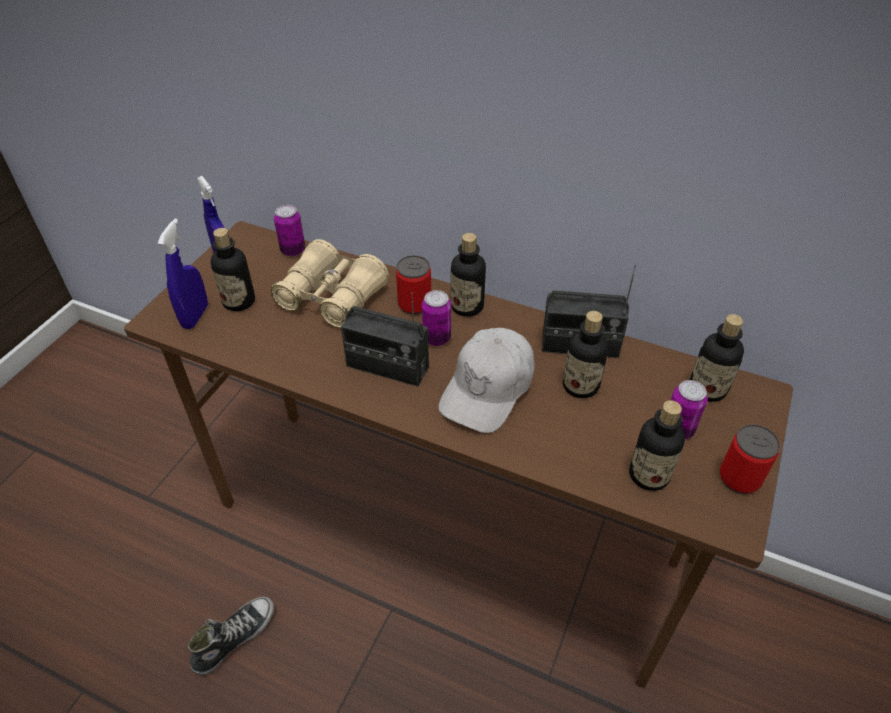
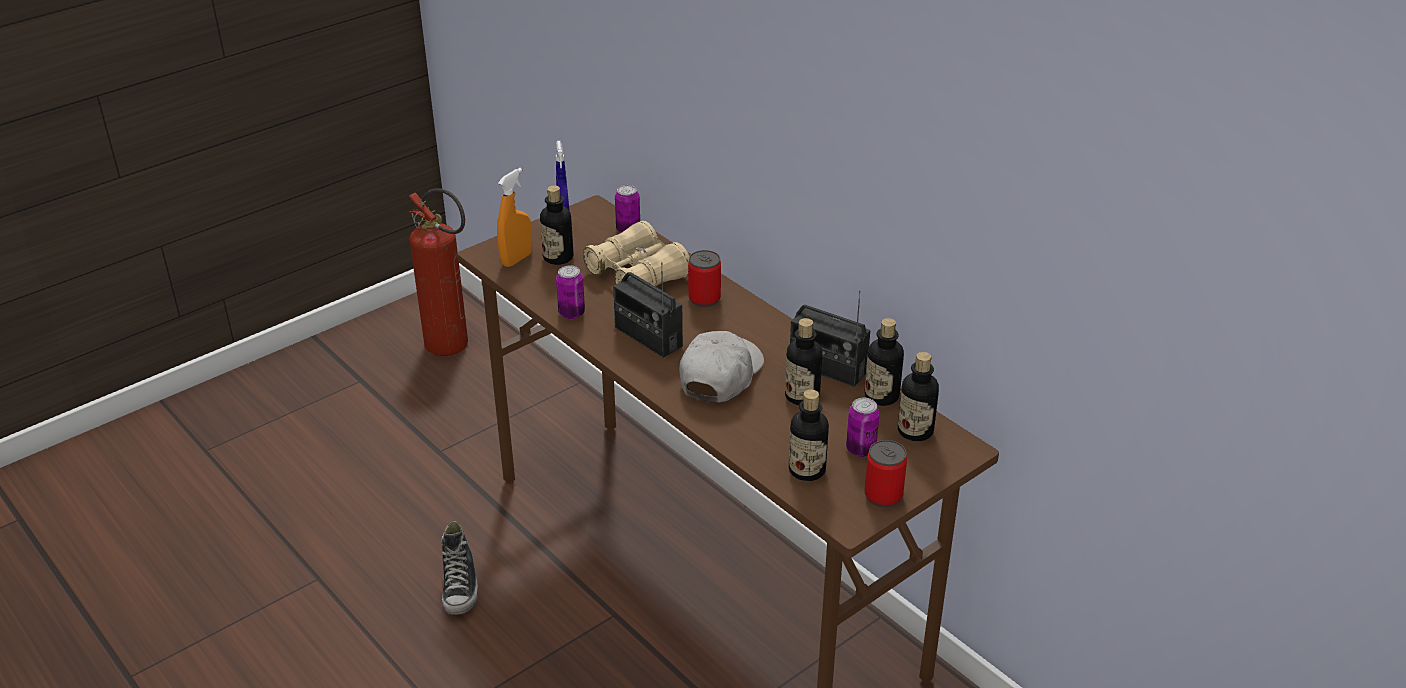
camera: 25 degrees right, 10 degrees down
(114, 388) = (454, 349): none -> fire extinguisher
(195, 316) = (516, 259): blue spray bottle -> orange spray bottle
(234, 637) = (460, 586): shoe -> shoe turned 105 degrees clockwise
(436, 338) = (704, 328): can -> can (571, 313)
(467, 306) = (749, 312): bottle -> bottle (881, 396)
(488, 389) = (720, 375): white cap -> white cap turned 150 degrees clockwise

